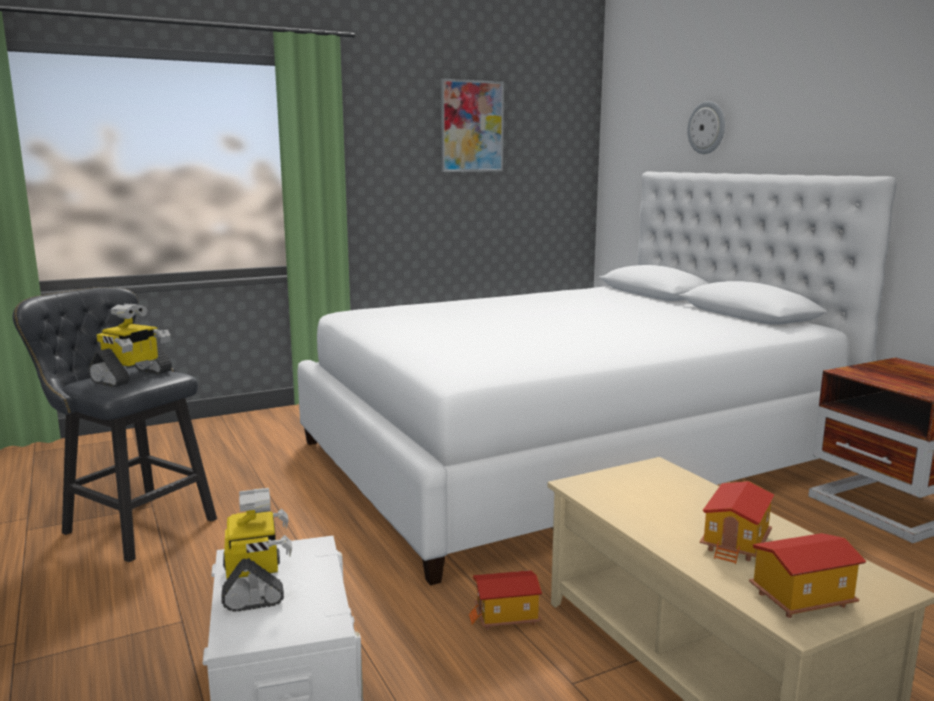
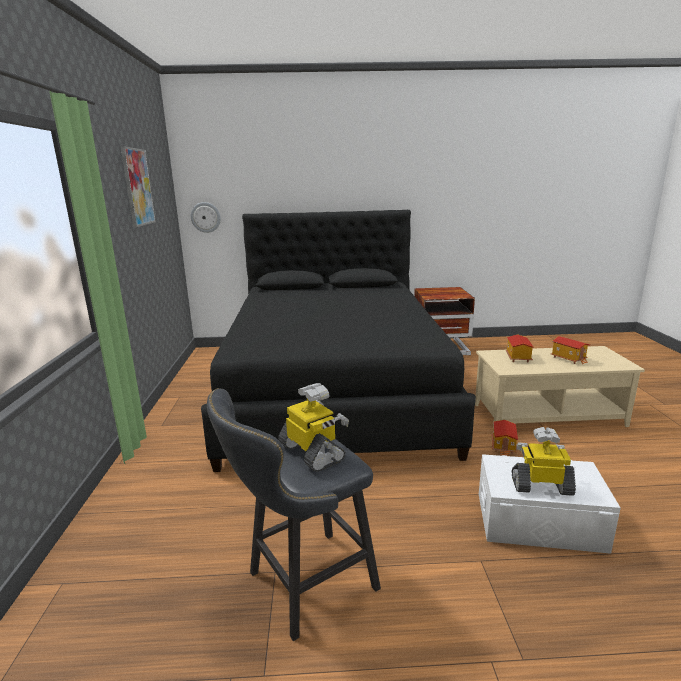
camera: 65 degrees left, 5 degrees up
(569, 455) = (335, 389): white bed -> black bed
(707, 127) = (281, 185): wall clock -> wall clock (205, 217)
(801, 598) = (610, 361): toy house -> toy house (517, 358)

